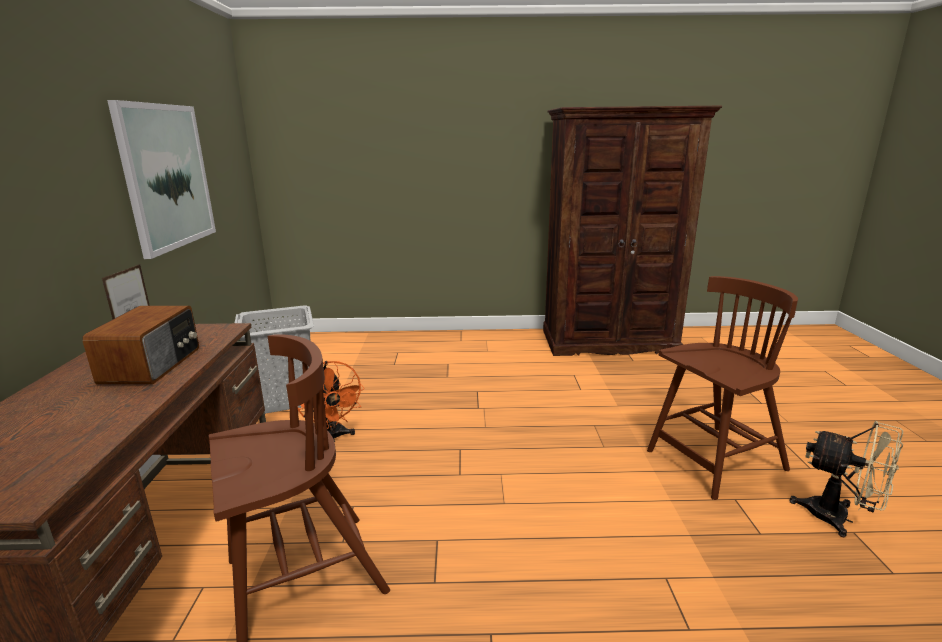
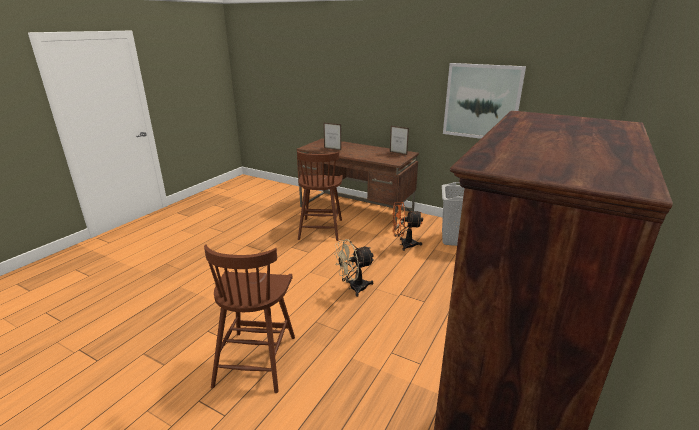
camera: 120 degrees right, 5 degrees up
(70, 431) = (332, 149): none -> picture frame
(153, 365) = (368, 154): radio -> none
(839, 518) = (172, 368): beige fan -> beige fan (353, 288)

